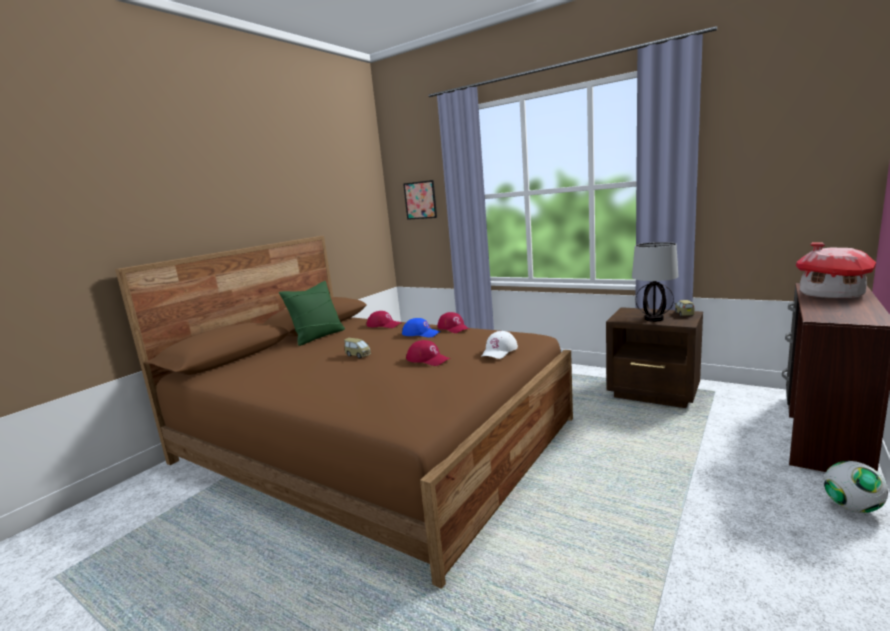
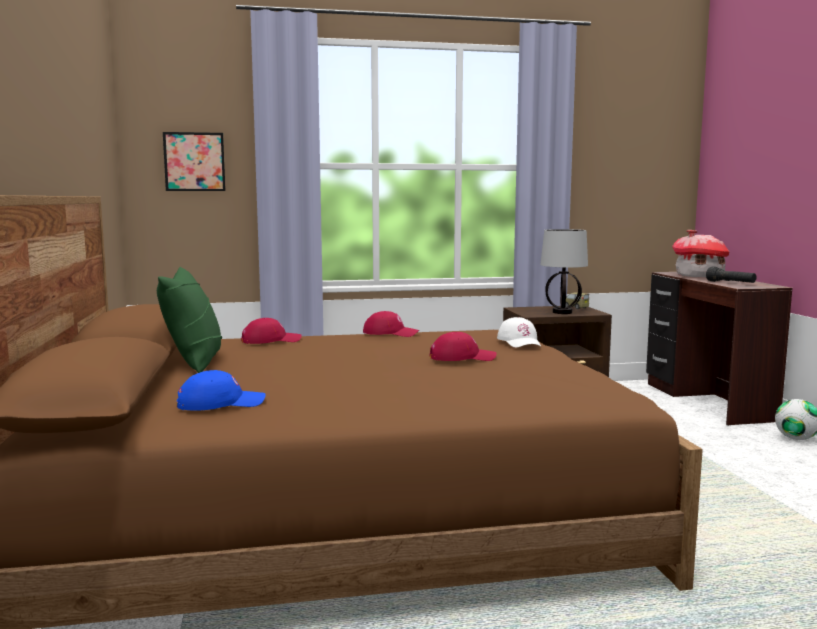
camera: 45 degrees left, 5 degrees down
(358, 355) = (356, 366): toy car -> none
(421, 333) = (365, 341): blue cap -> blue cap (221, 403)
(829, 310) = (730, 283): none -> black flashlight

